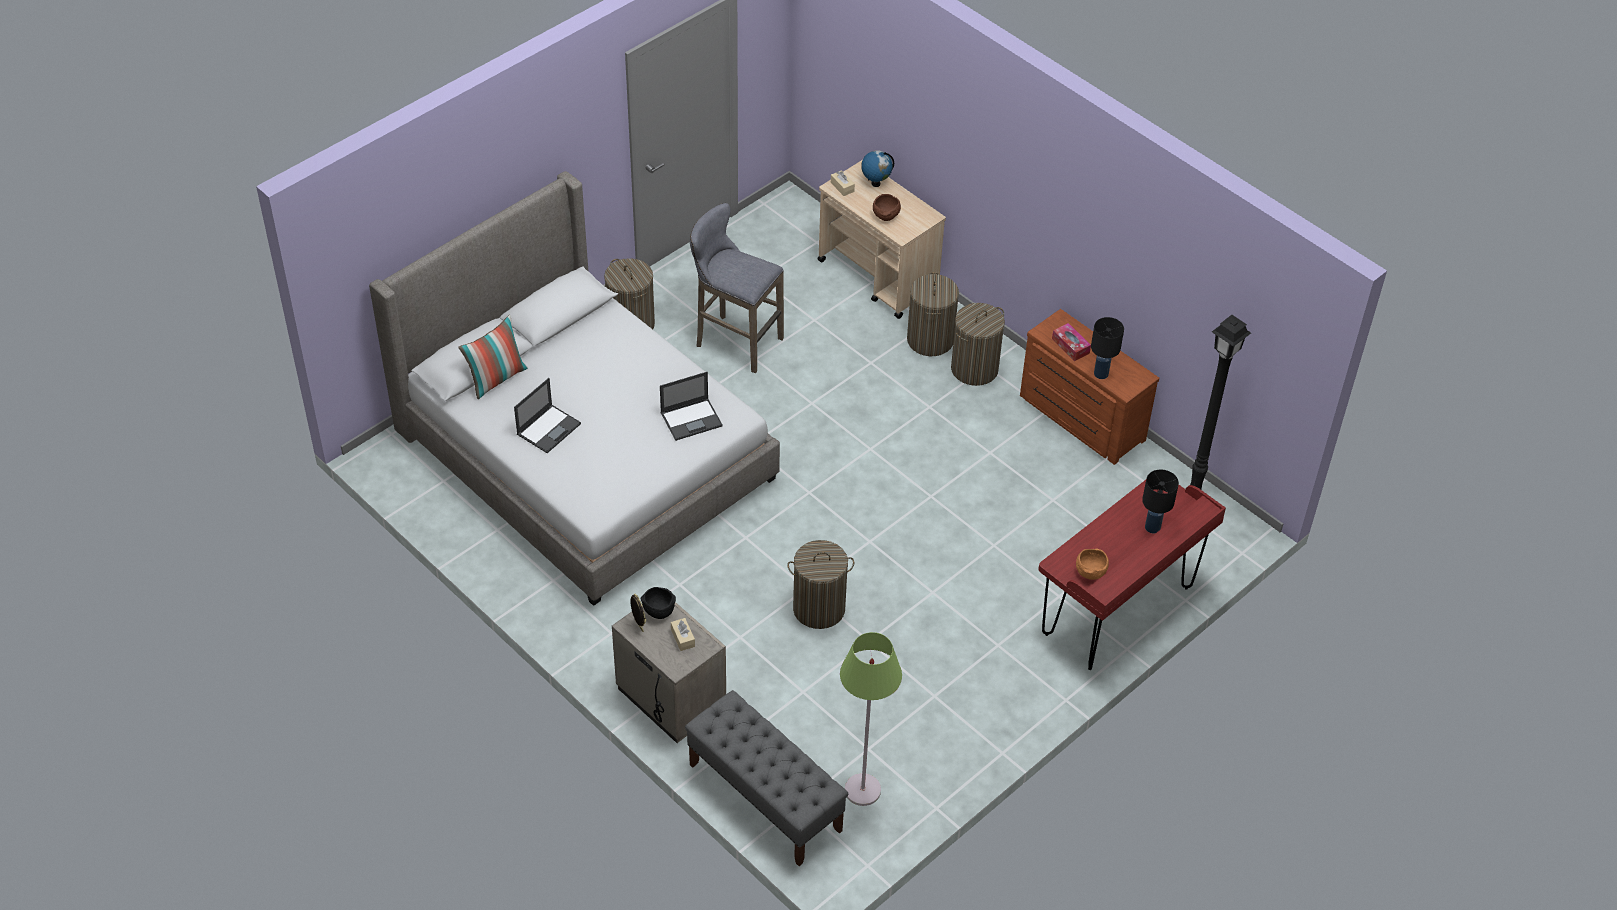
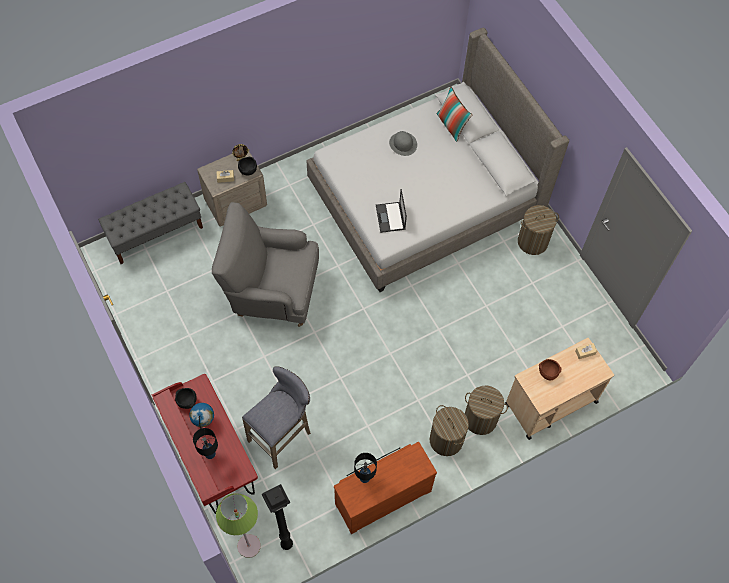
camera: 105 degrees right, 15 degrees up
(549, 428) = (403, 144): laptop -> grey hat
(735, 341) = (504, 297): grey stool -> grey stool (282, 435)
(818, 609) = (272, 291): laundry basket -> grey armchair
(862, 790) = (141, 280): green floor lamp -> green floor lamp (249, 546)
(875, 183) = (585, 376): globe -> globe (204, 421)
(1070, 346) = (397, 466): tissue box -> none
(1090, 572) = (187, 402): orange bowl -> black bowl

